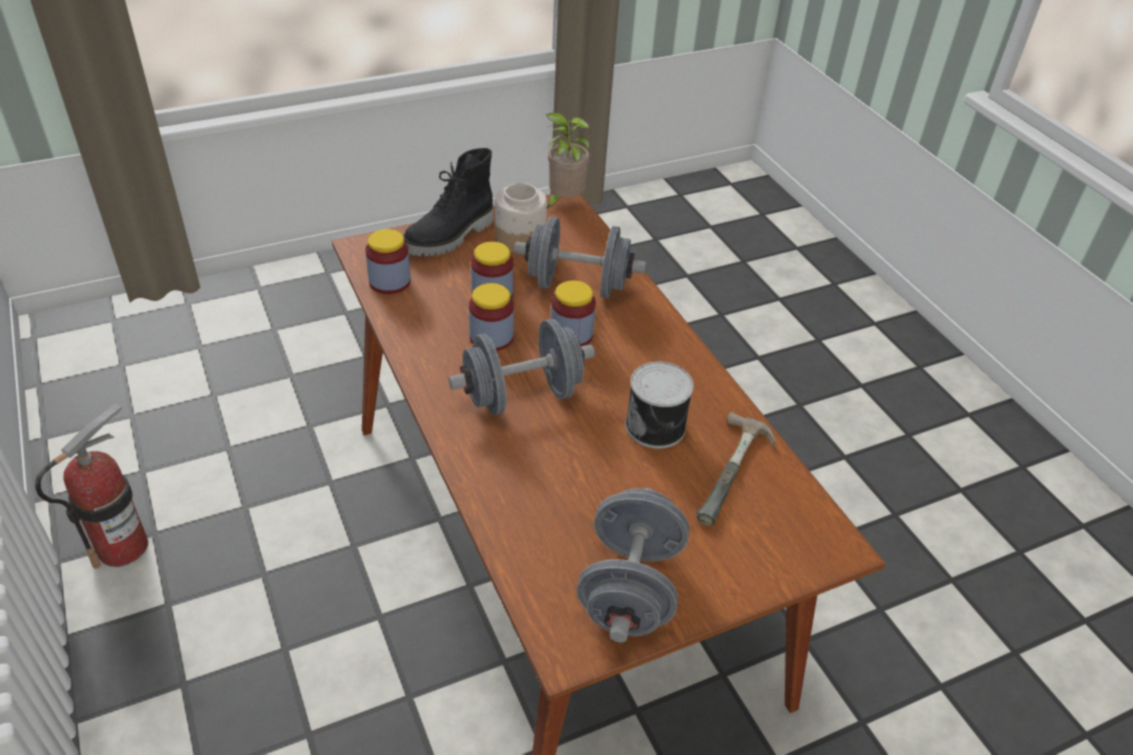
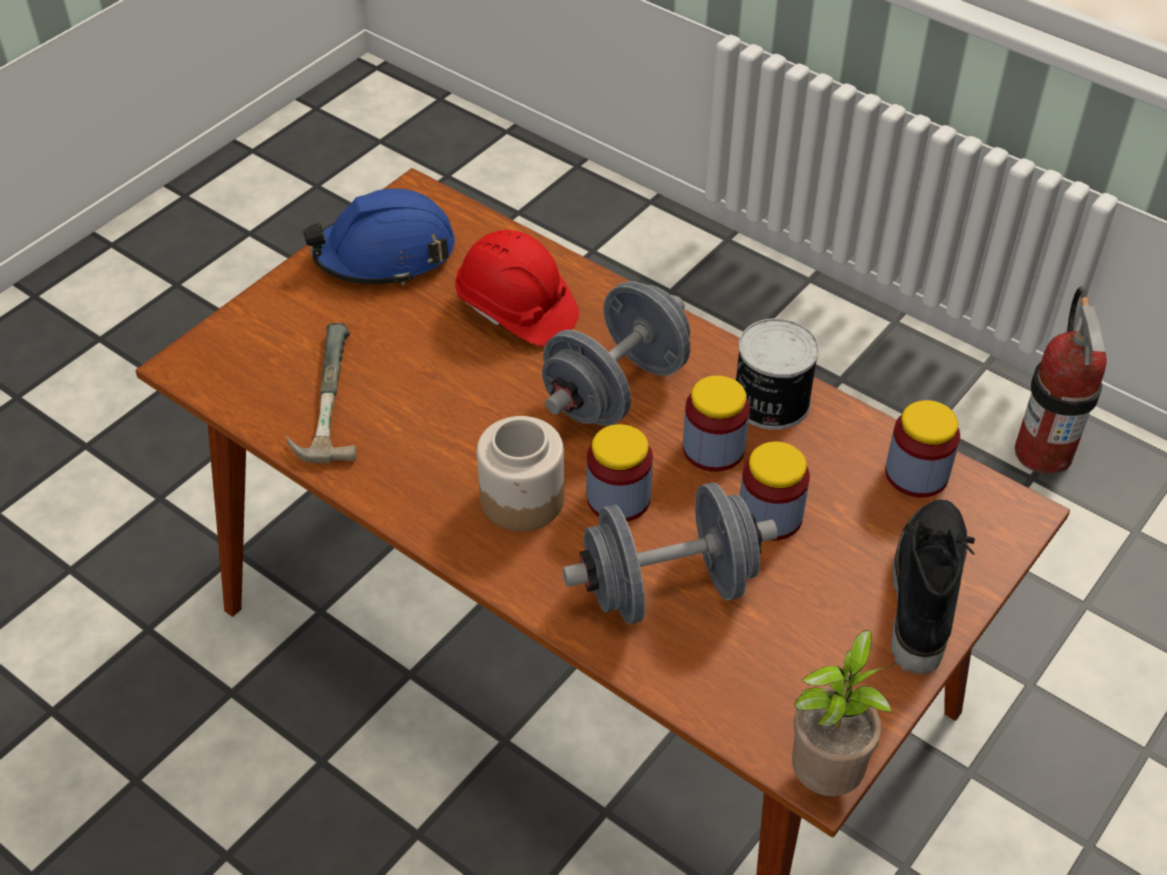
camera: 155 degrees right, 5 degrees up
(519, 239) = (823, 643): jar -> jar (523, 499)
(550, 484) = (516, 310): none -> red hard hat
(629, 589) = (385, 254): grey dumbbell -> blue hard hat
(657, 426) = (438, 417): can -> can (769, 402)

